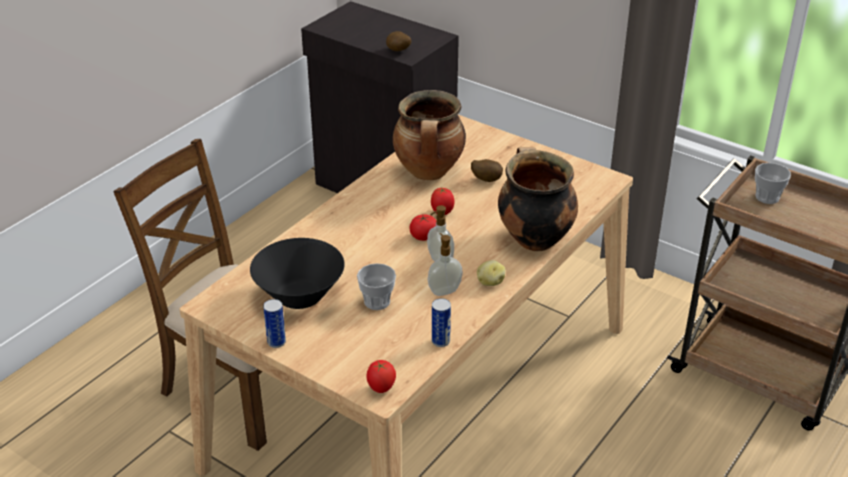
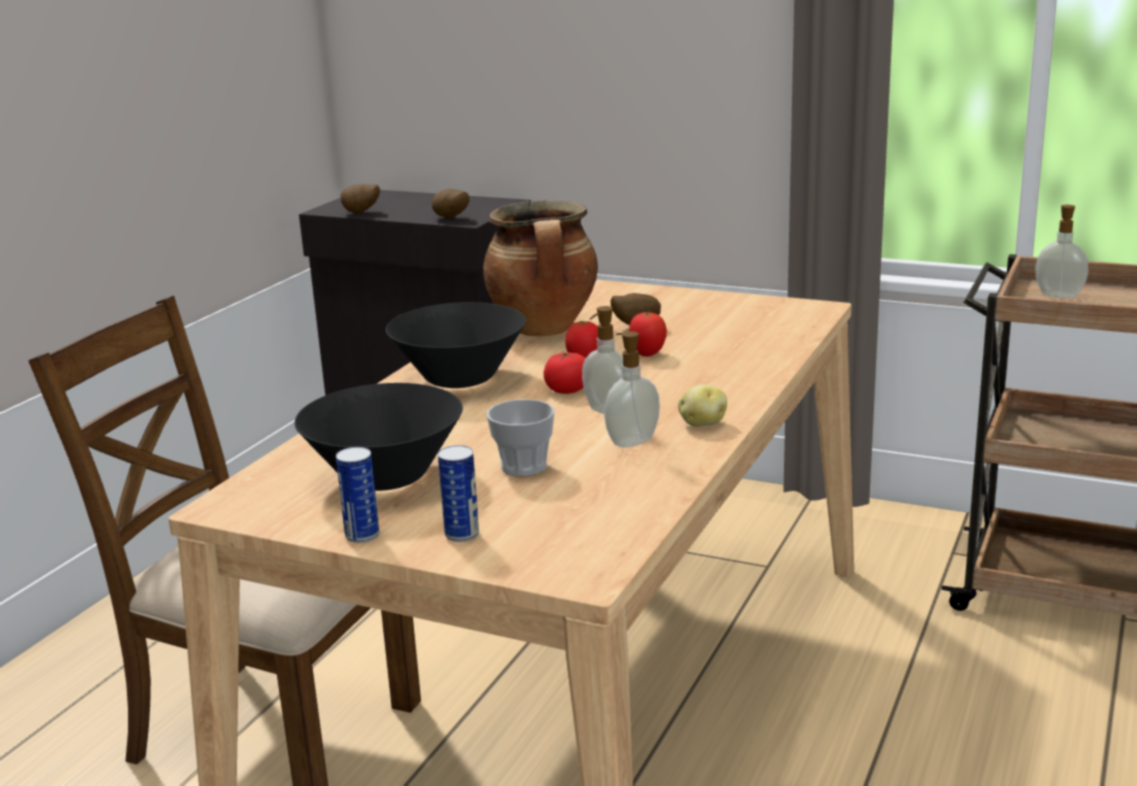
camera: 10 degrees left, 15 degrees down
(341, 34) = (361, 213): none -> potato
(364, 214) = (460, 378): none -> black bowl
(381, 389) = (579, 568): tomato -> tomato (647, 354)
(440, 341) = (656, 498): can -> can (462, 534)
(533, 238) = (743, 373): cooking pot -> none
(767, 197) = (1059, 295): cup -> soap dispenser

